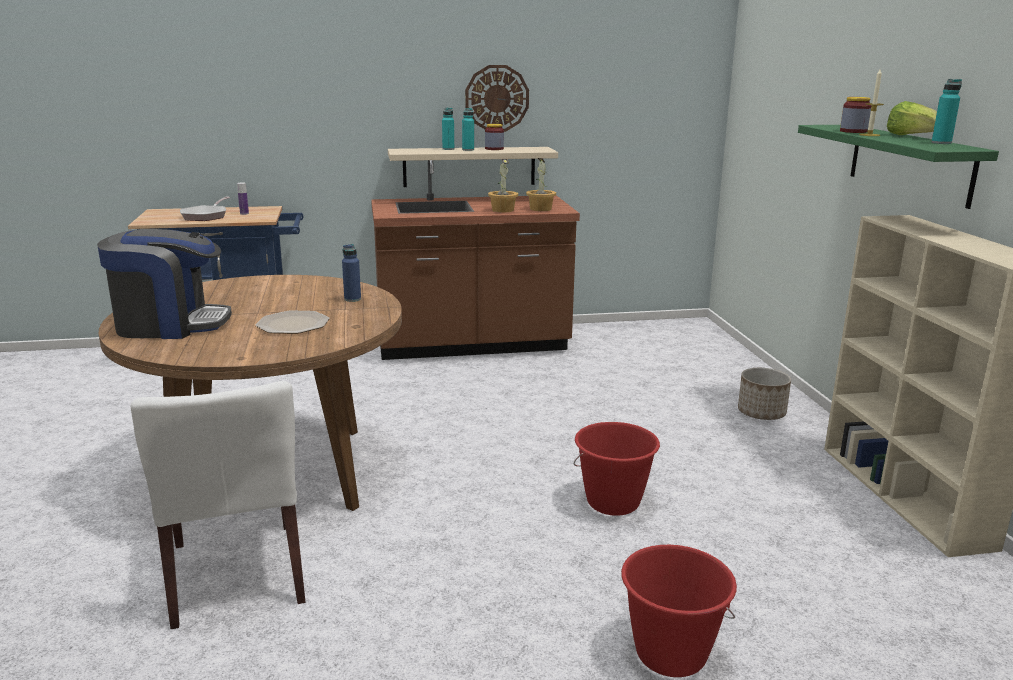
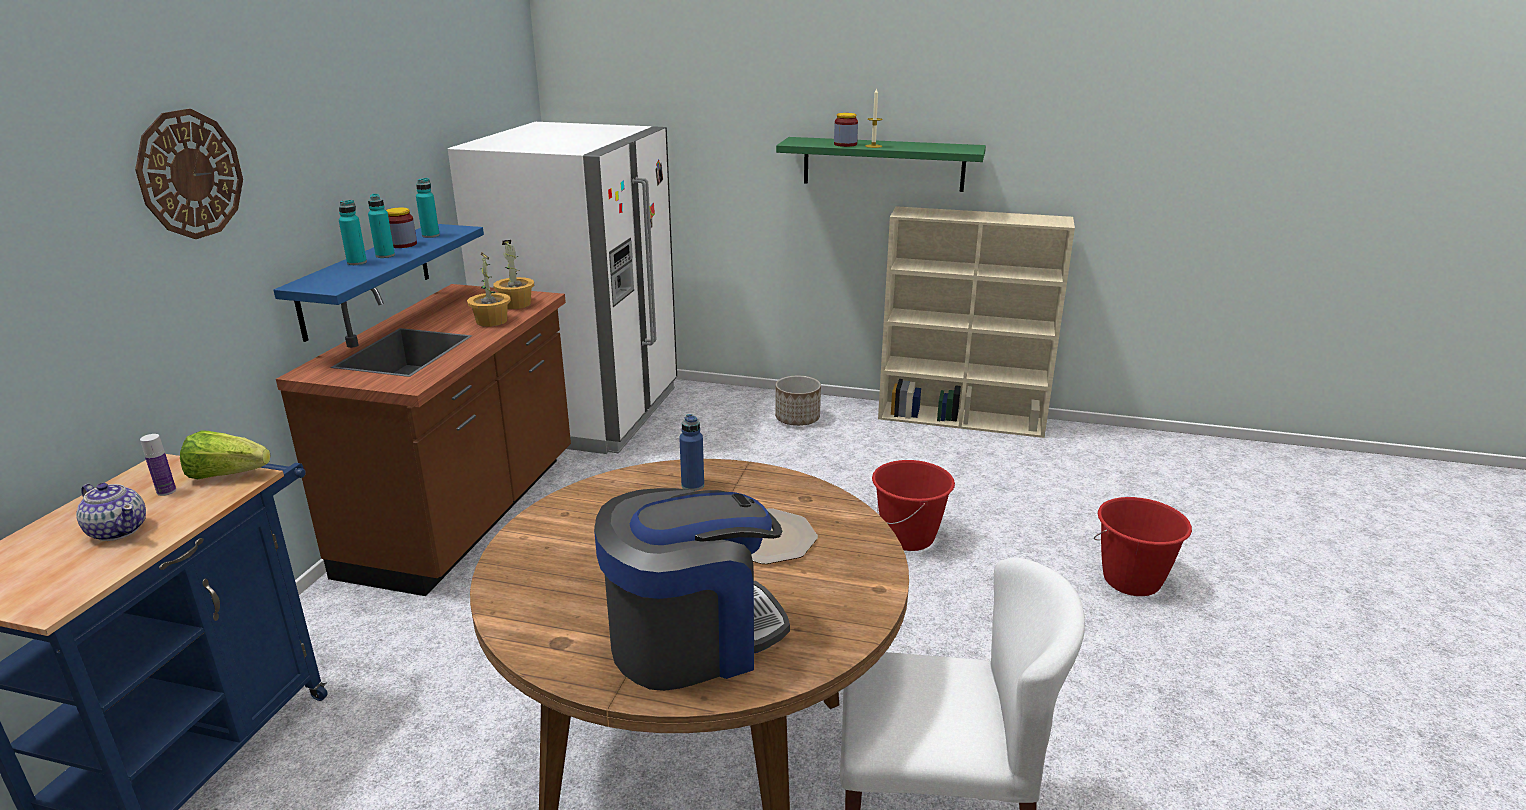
camera: 65 degrees left, 5 degrees up
(170, 325) = (693, 639): coffee machine -> coffee machine turned 45 degrees clockwise
(206, 216) = (118, 530): frying pan -> teapot
(469, 166) = (366, 280): beige shelf -> blue shelf
(497, 98) = (374, 172): wall clock -> wall clock (190, 174)
(647, 341) = (589, 413): none -> white fridge
(911, 136) = (891, 142): lettuce -> lettuce (227, 474)
(941, 143) = (937, 144): turquoise bottle -> turquoise bottle (430, 235)

